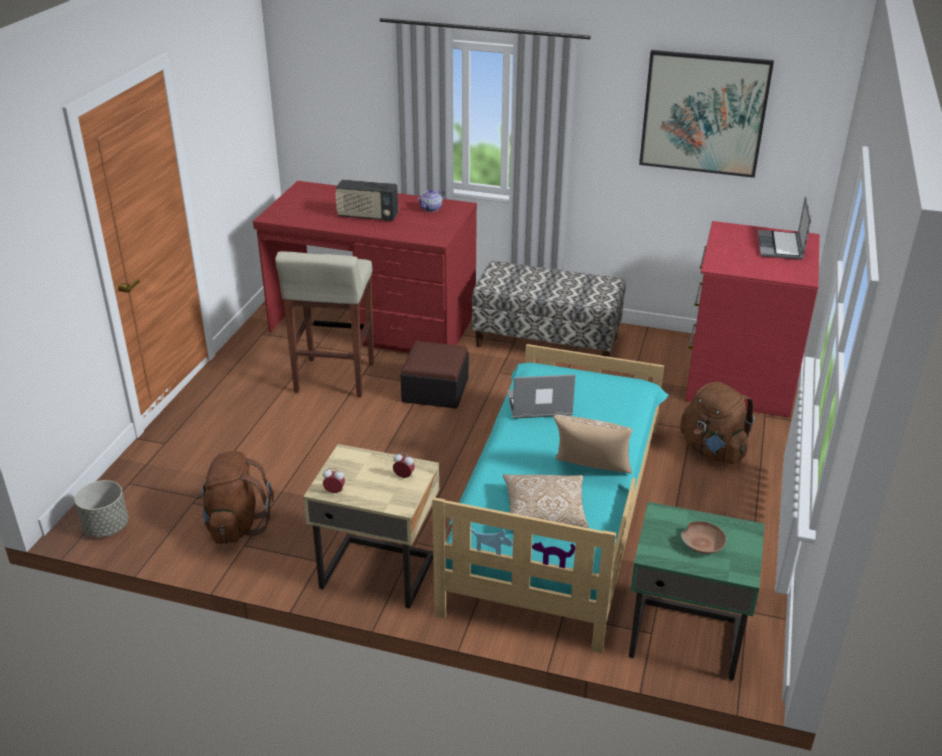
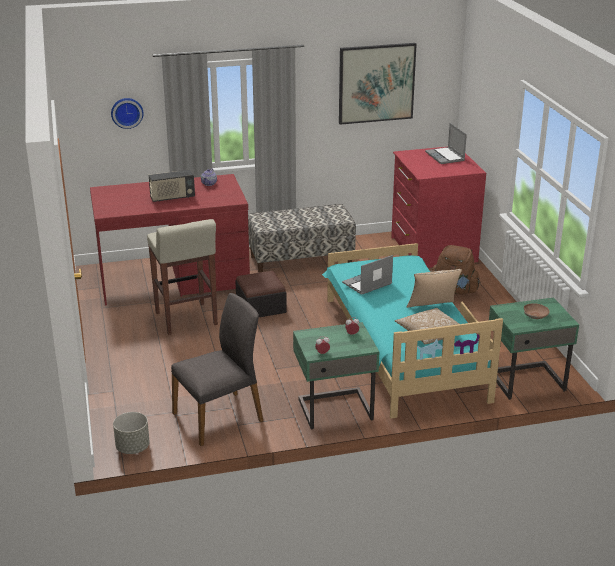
camera: 30 degrees left, 5 degrees down
(235, 525) = (219, 417): brown backpack -> grey chair
(353, 92) = (127, 112): none -> wall clock
(378, 570) = (334, 409): beige nightstand -> green nightstand

